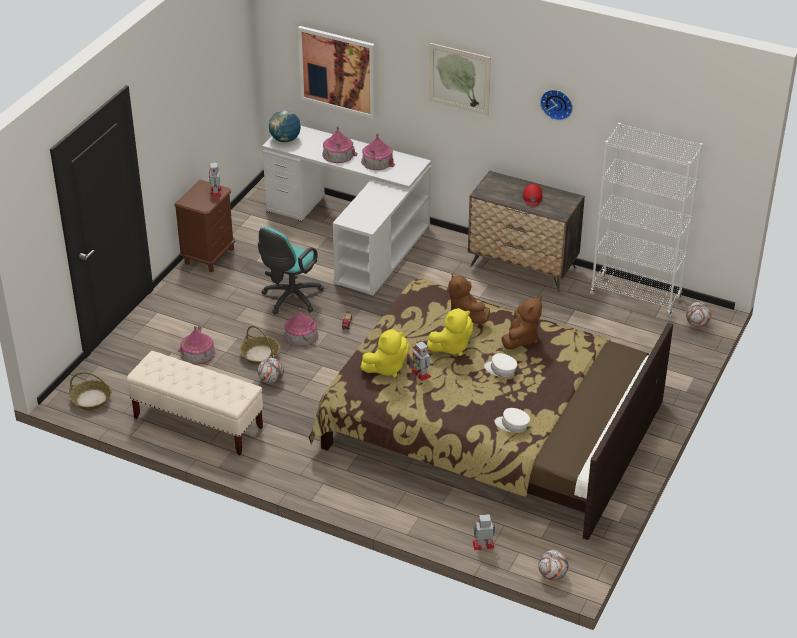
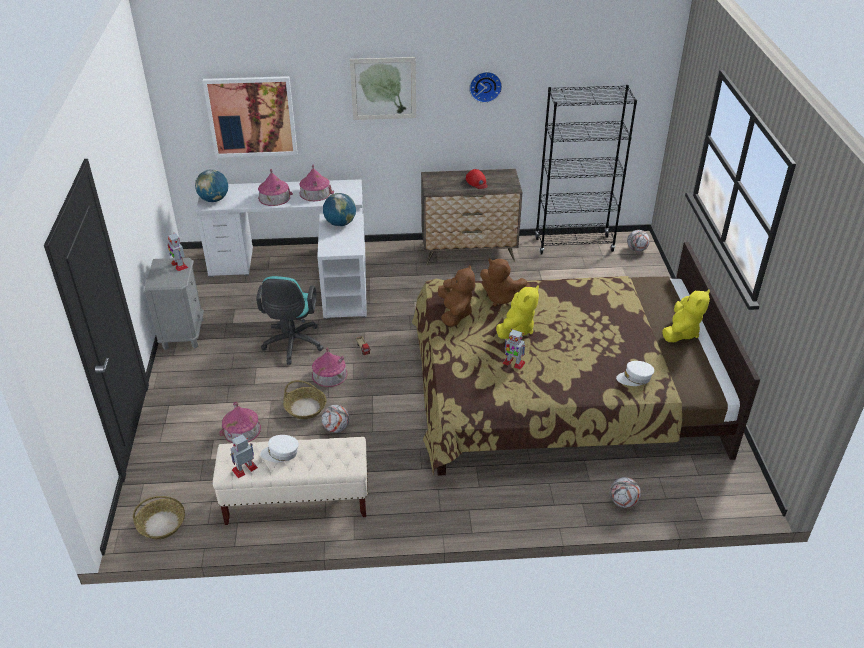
camera: 30 degrees left, 0 degrees up
(209, 256) = (183, 333): brown nightstand -> grey nightstand
(378, 198) = (340, 223): none -> globe
(386, 368) = (478, 370): yellow plush toy -> yellow plush toy (681, 332)
(483, 544) = (659, 504): toy robot -> toy robot (245, 468)
(500, 370) = (577, 333): white cap -> white cap (280, 453)
(521, 339) = (566, 300): brown plush toy -> brown plush toy (455, 313)
(552, 575) = (740, 505): football -> football (623, 502)
(635, 297) = (574, 245): white bookcase -> black bookcase

